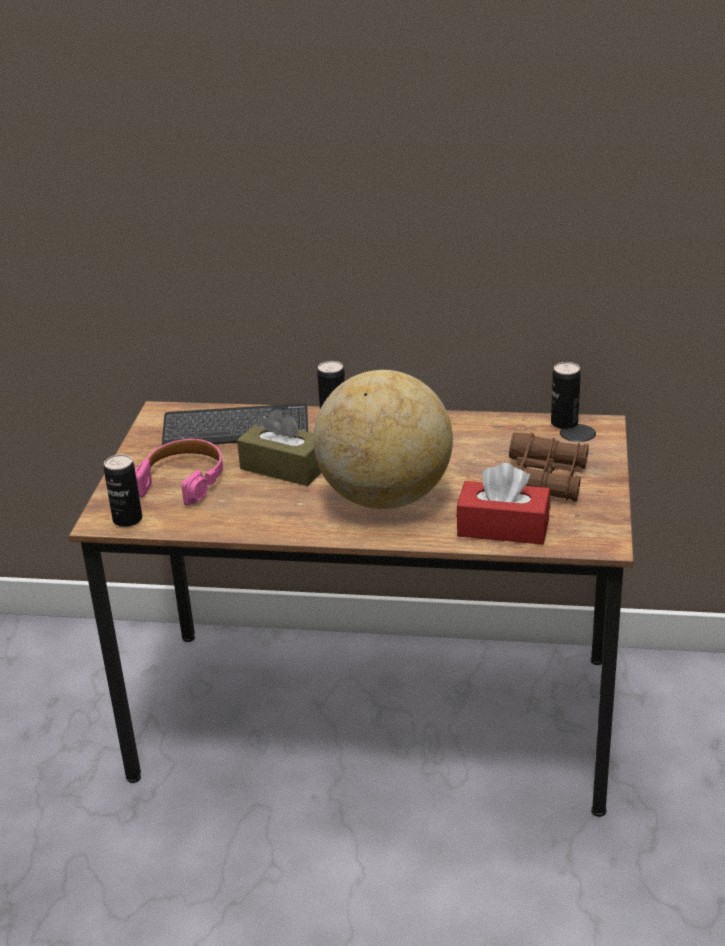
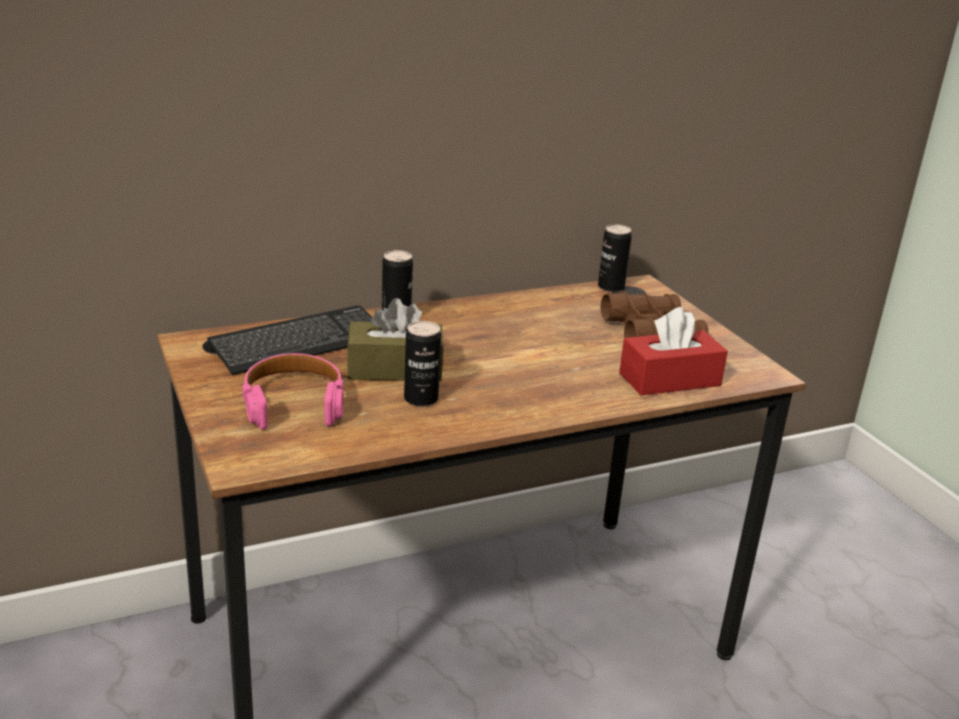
camera: 35 degrees left, 5 degrees down
(127, 519) = (272, 456): can -> can (421, 399)
(385, 498) = (531, 376): globe -> none

